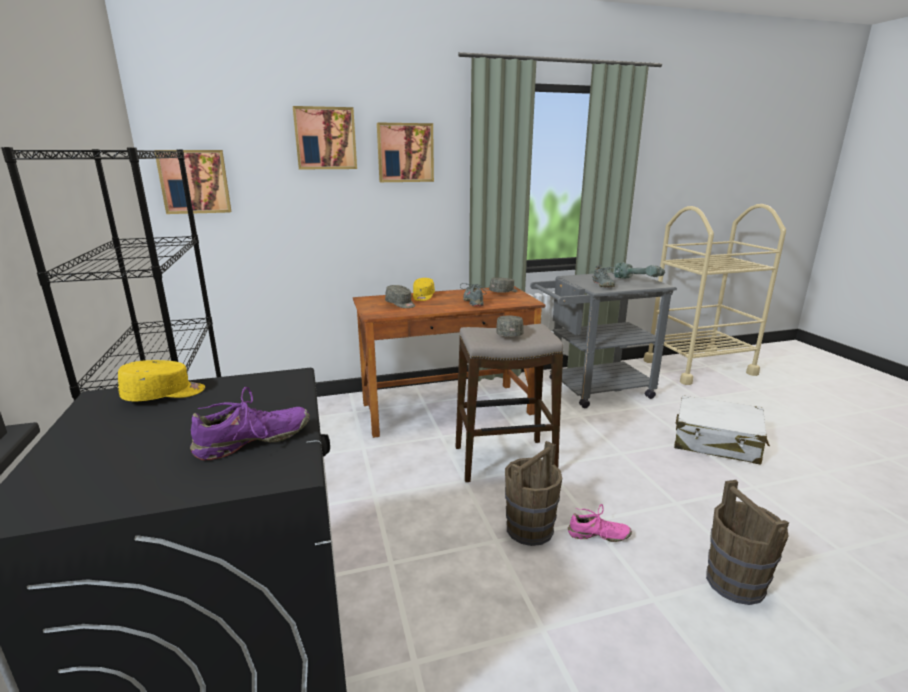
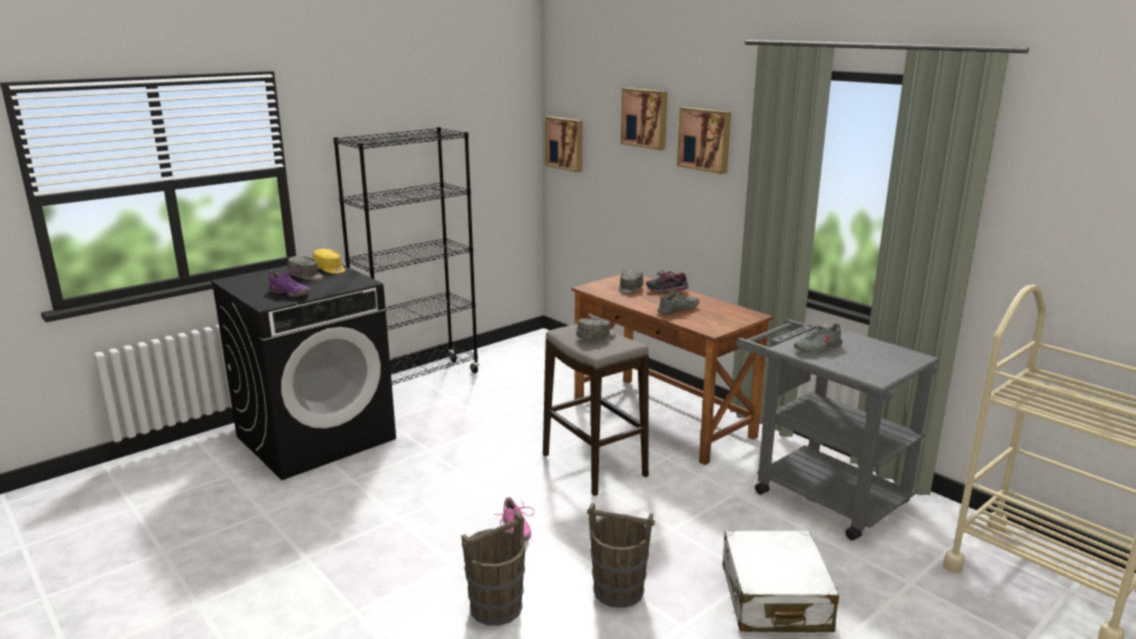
camera: 65 degrees right, 0 degrees up
(423, 296) = (666, 291): yellow cap -> shoe
(504, 292) = (735, 316): grey cap -> grey cap (306, 276)
(530, 529) = (501, 496): brown bucket -> brown bucket (619, 591)
(638, 281) = (874, 365): power drill -> none

